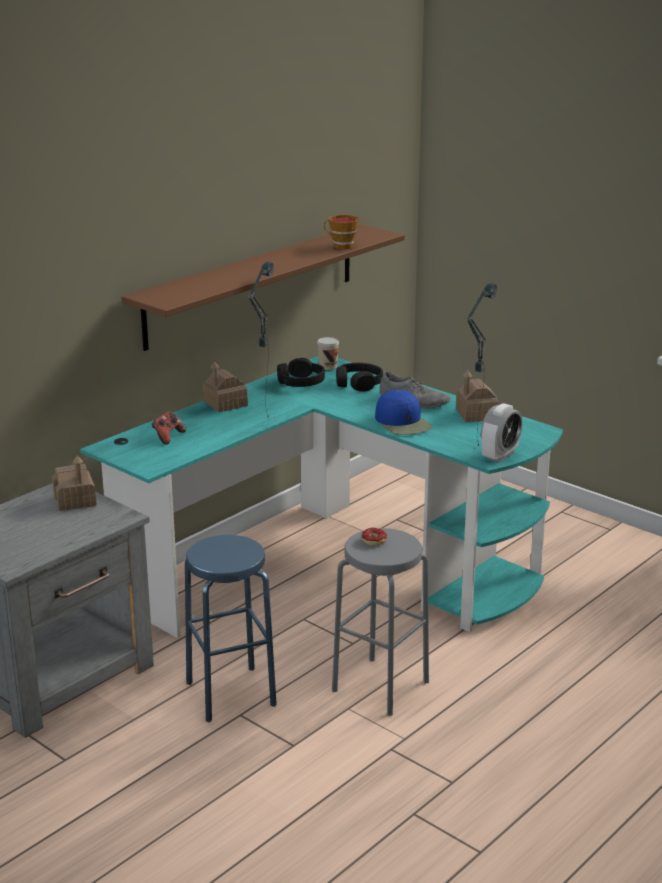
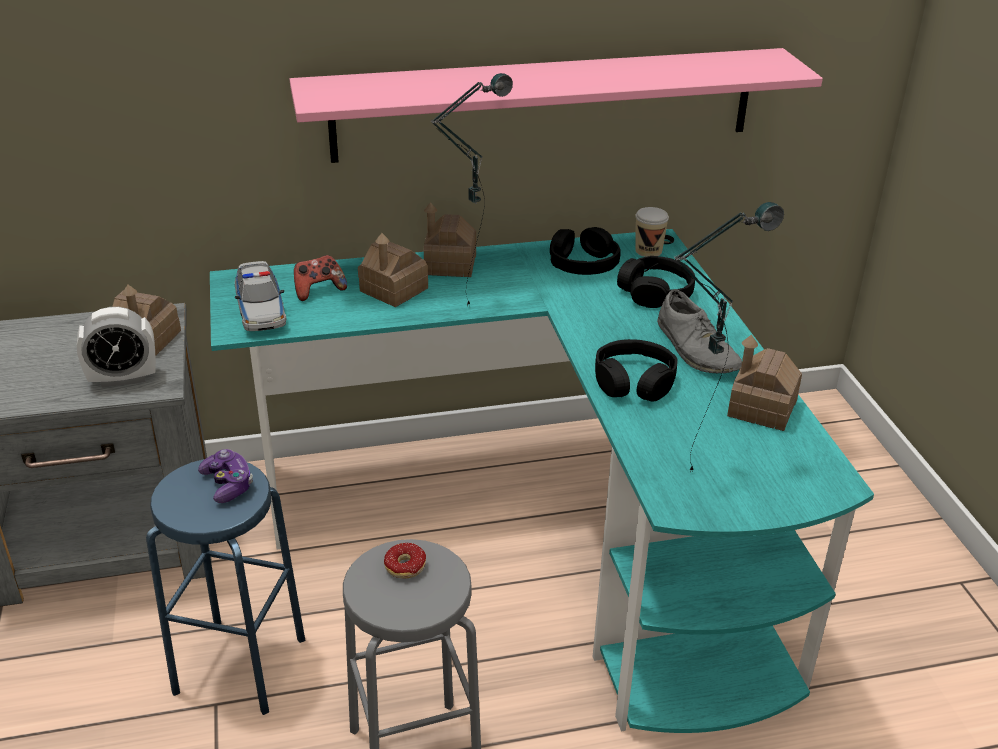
camera: 35 degrees right, 10 degrees up
(148, 454) = (260, 308): none -> toy car
(212, 424) = (393, 290): none -> toy house
(229, 546) = (228, 484): none -> game controller
(252, 285) = (545, 104): brown shelf -> pink shelf
(340, 246) = (693, 74): cup -> none
(403, 423) = (634, 381): blue cap -> black headphones
(500, 456) = (704, 505): alarm clock -> alarm clock (123, 379)

